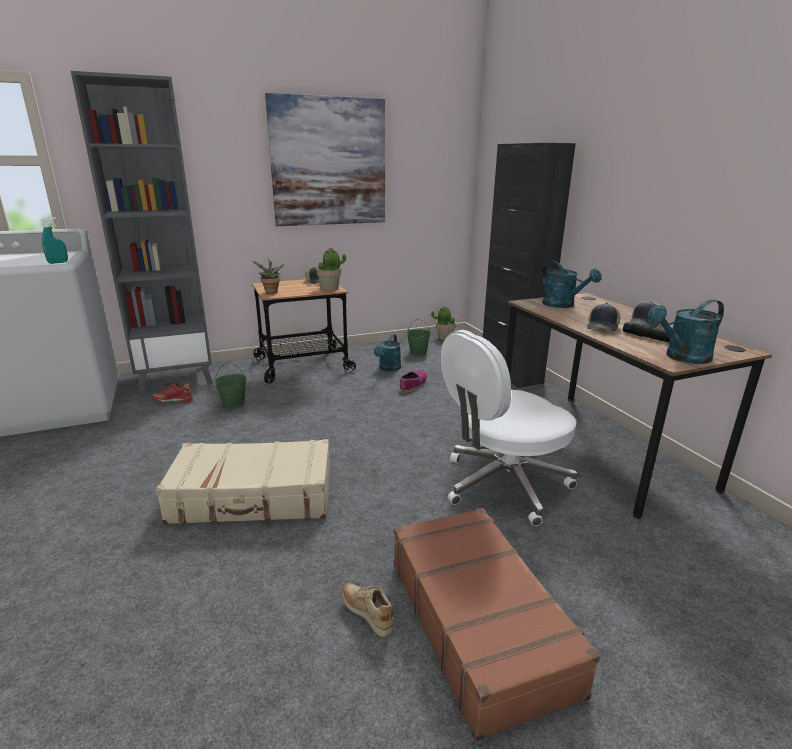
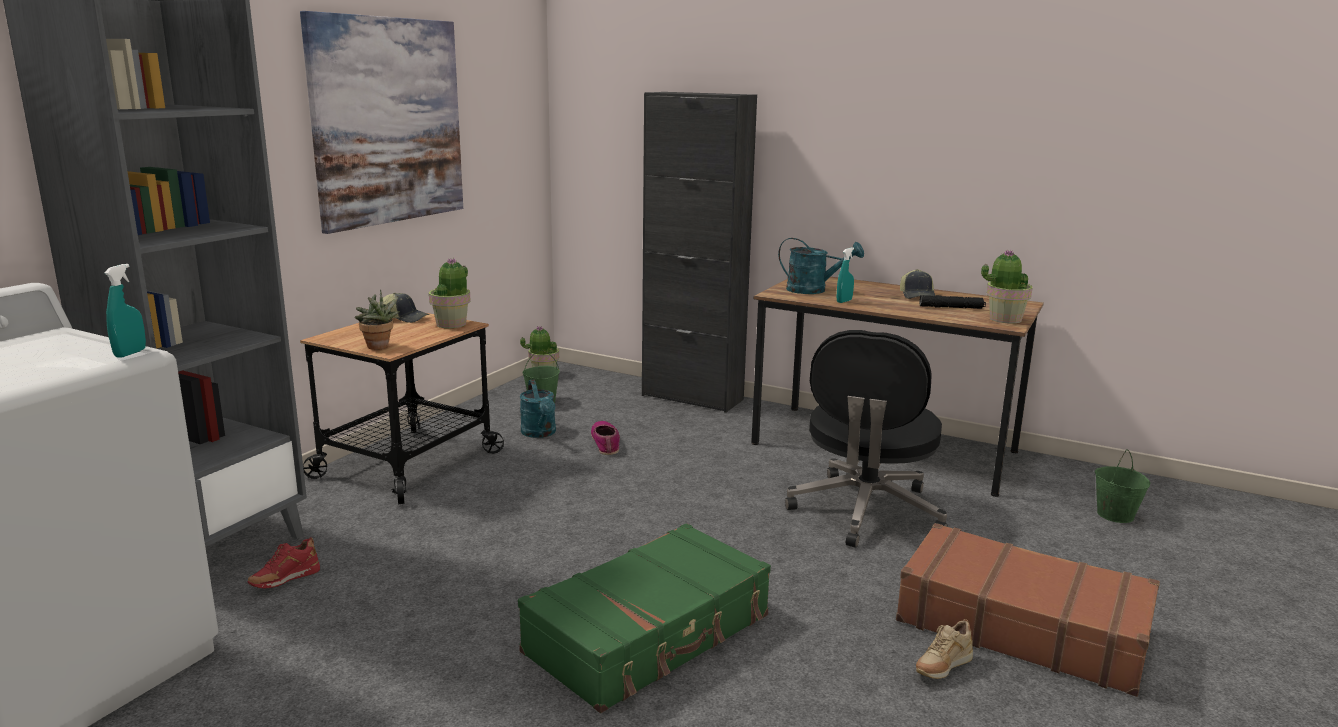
camera: 40 degrees left, 5 degrees down
(233, 403) = (399, 547): green bucket -> green bucket (1114, 515)
(253, 497) = (650, 635): beige suitcase -> green suitcase
(367, 614) = (942, 668): beige shoe -> beige shoe turned 45 degrees counterclockwise
(503, 484) = (865, 512): white office chair -> black office chair
(566, 316) = (844, 301): none -> turquoise spray bottle
(603, 327) = (895, 305): cap -> none
(682, 357) = (1004, 319): turquoise watering can -> potted plant

